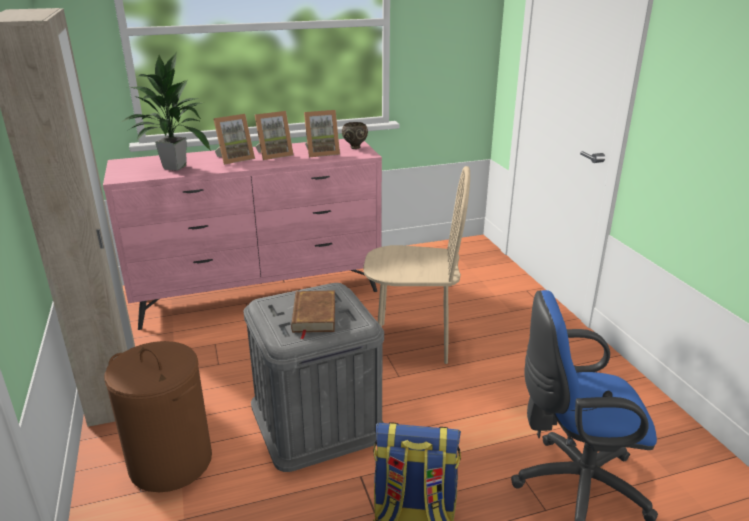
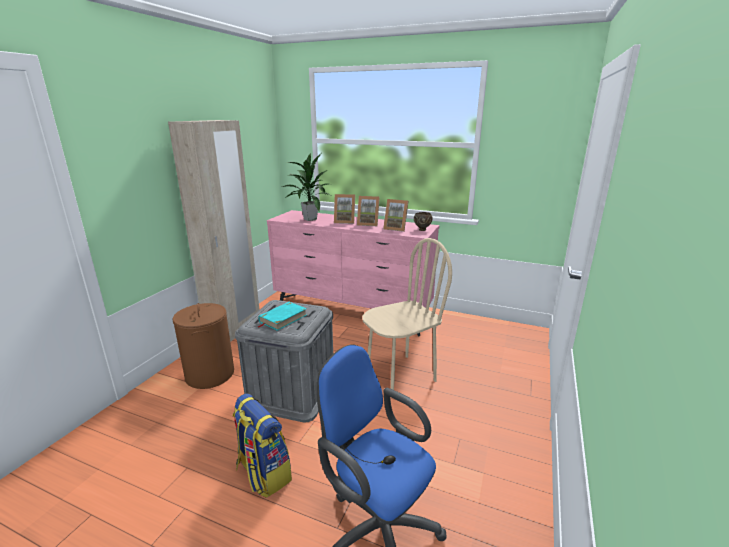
camera: 40 degrees right, 5 degrees down
(313, 316) = (283, 318): brown book -> turquoise book
(413, 342) = (400, 375): beige chair -> beige chair turned 75 degrees counterclockwise

